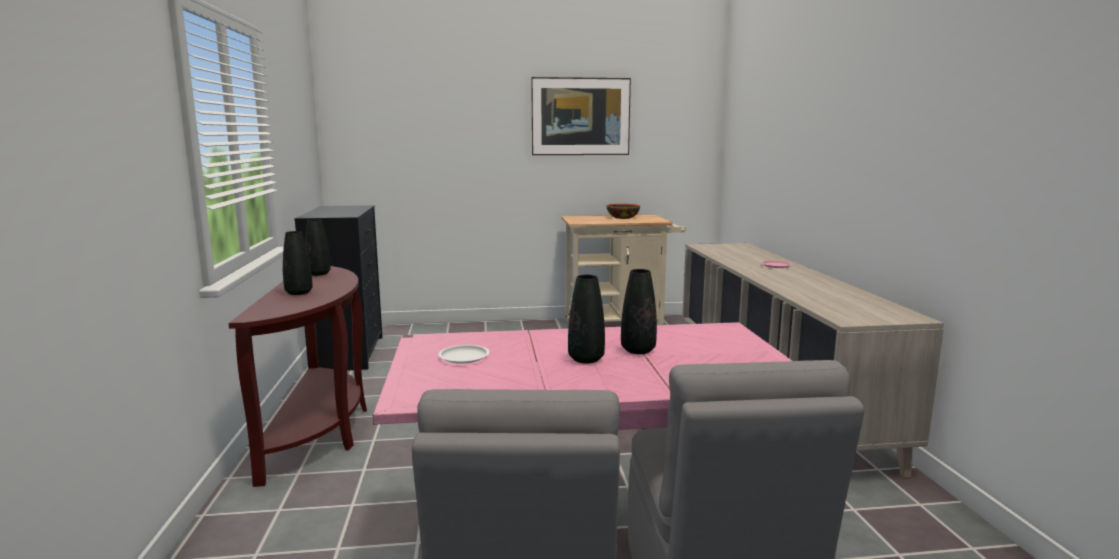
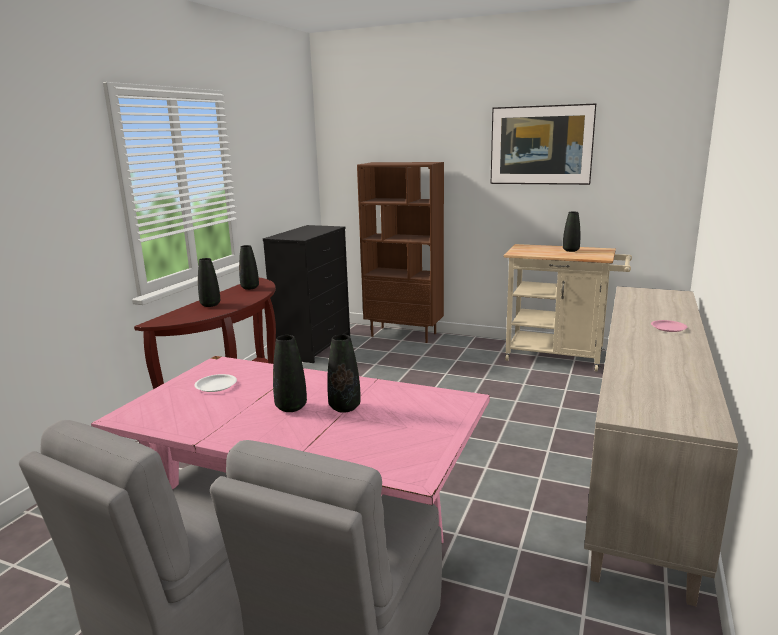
camera: 30 degrees right, 5 degrees up
(444, 328) = (404, 335): none -> brown bookcase
(622, 218) = (570, 250): bowl -> black vase

